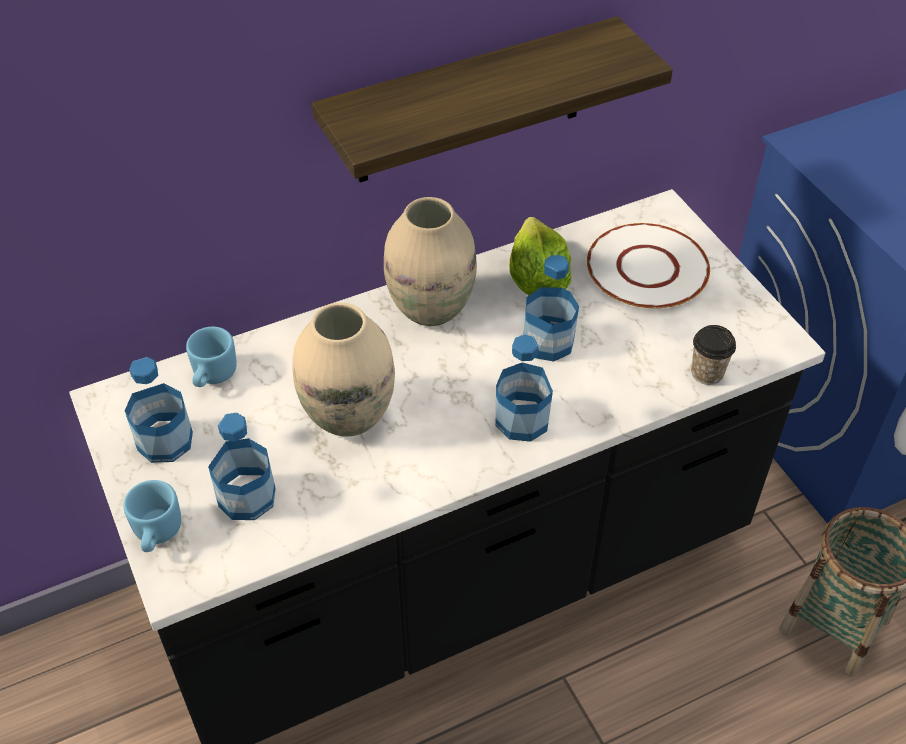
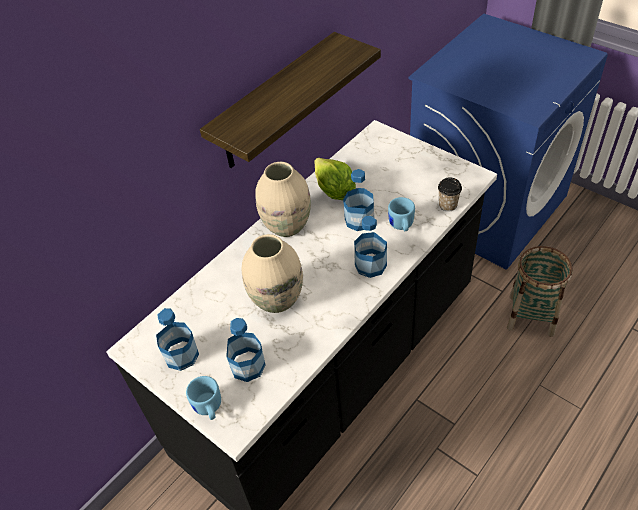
camera: 20 degrees left, 0 degrees up
(212, 377) = (187, 309): blue mug -> blue mug (401, 226)
(646, 268) = (386, 164): white plate -> none

